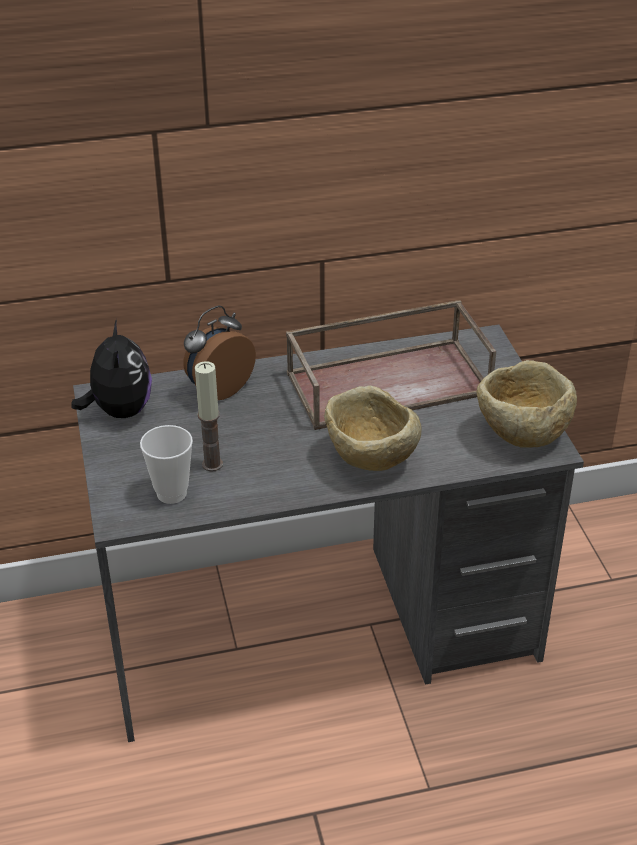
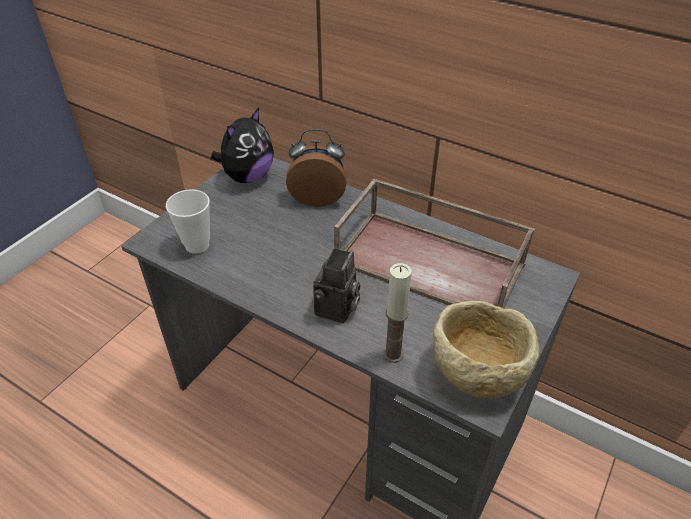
camera: 45 degrees right, 5 degrees up
(212, 464) = (244, 243): candle -> candle (393, 354)
(370, 461) = (337, 310): beige bowl -> camera

